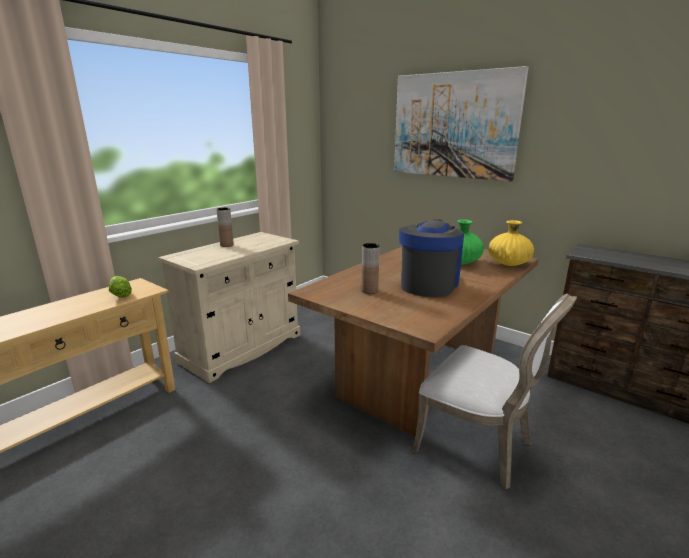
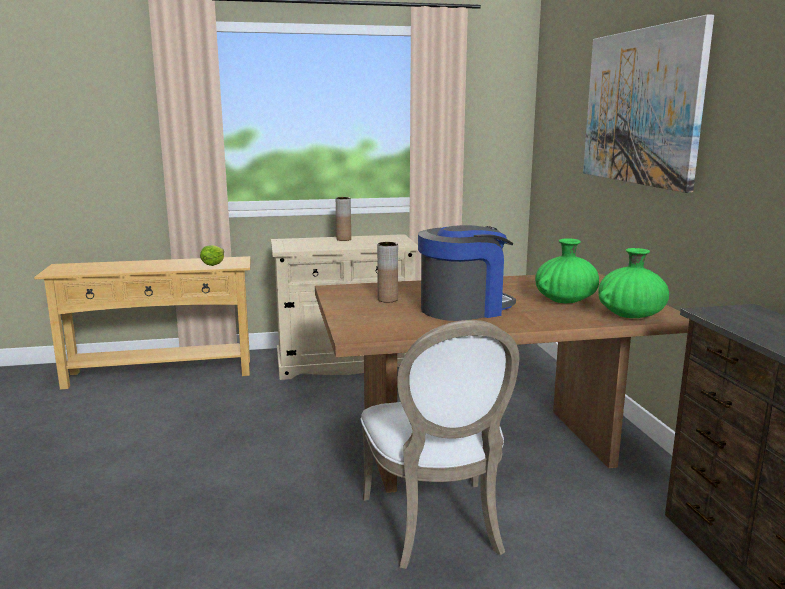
camera: 40 degrees right, 5 degrees down
(508, 264) = (630, 315): yellow vase -> green vase

